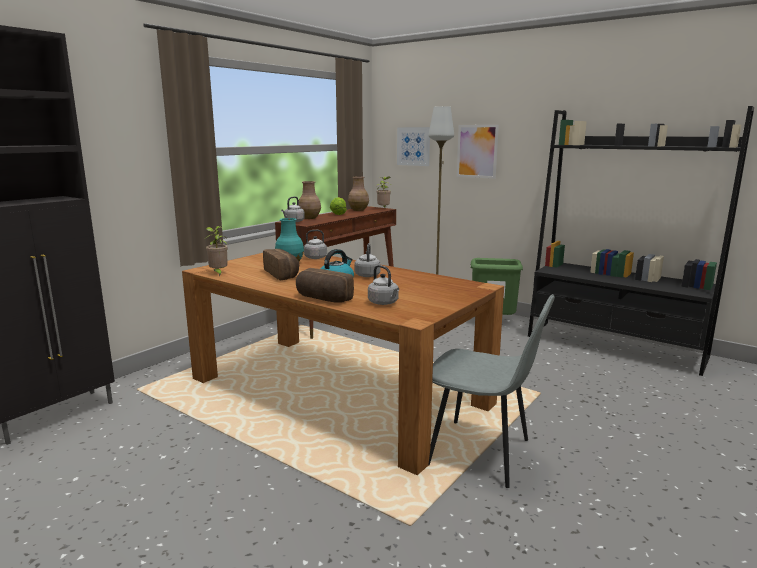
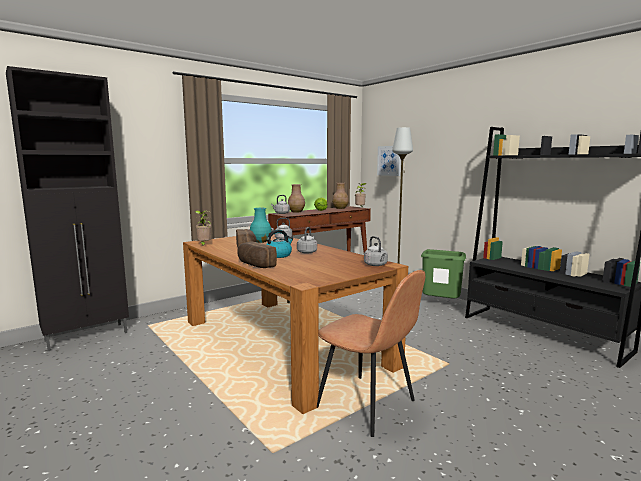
camera: 15 degrees right, 5 degrees down
(384, 303) = (296, 271): grey kettle -> grey kettle (376, 265)
(477, 151) = (435, 163): picture -> none
(482, 453) = (367, 405): grey chair -> brown chair

